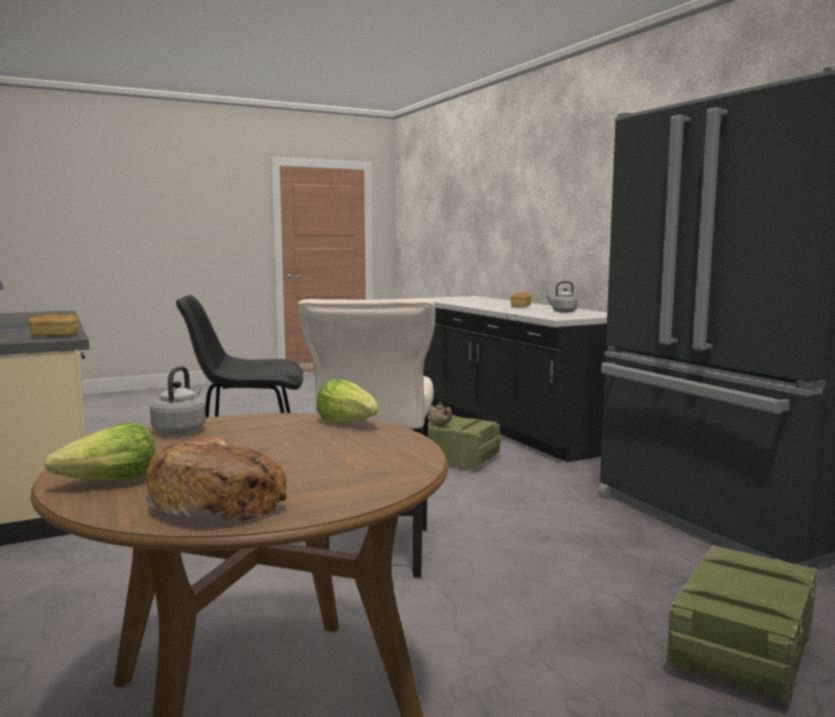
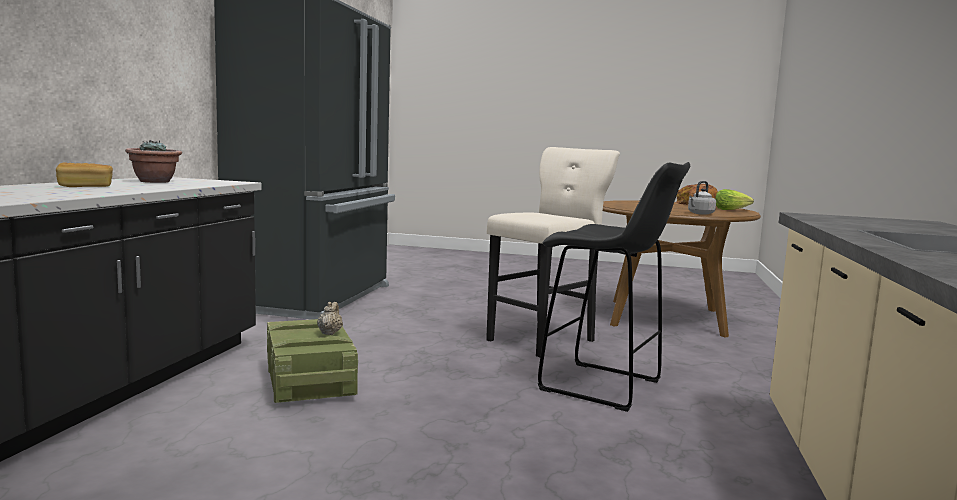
camera: 140 degrees left, 0 degrees up
(55, 336) = (827, 218): bread -> none
(348, 423) = (618, 206): lettuce -> none
(562, 312) = (155, 181): grey kettle -> potted plant
(742, 648) = (466, 286): crate -> none

